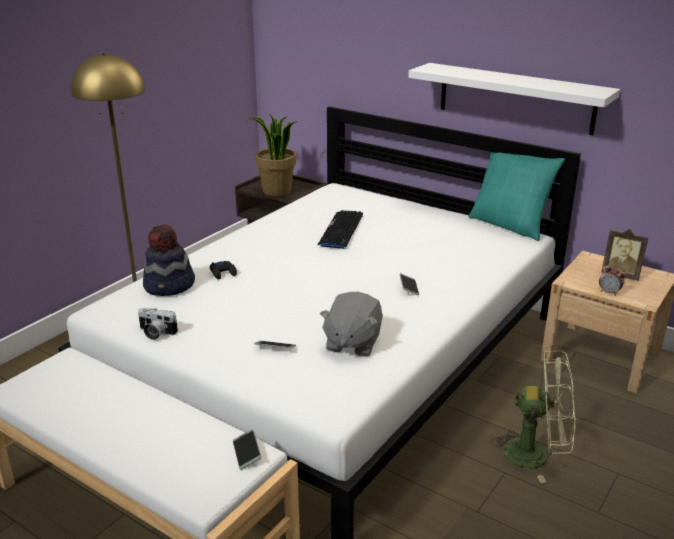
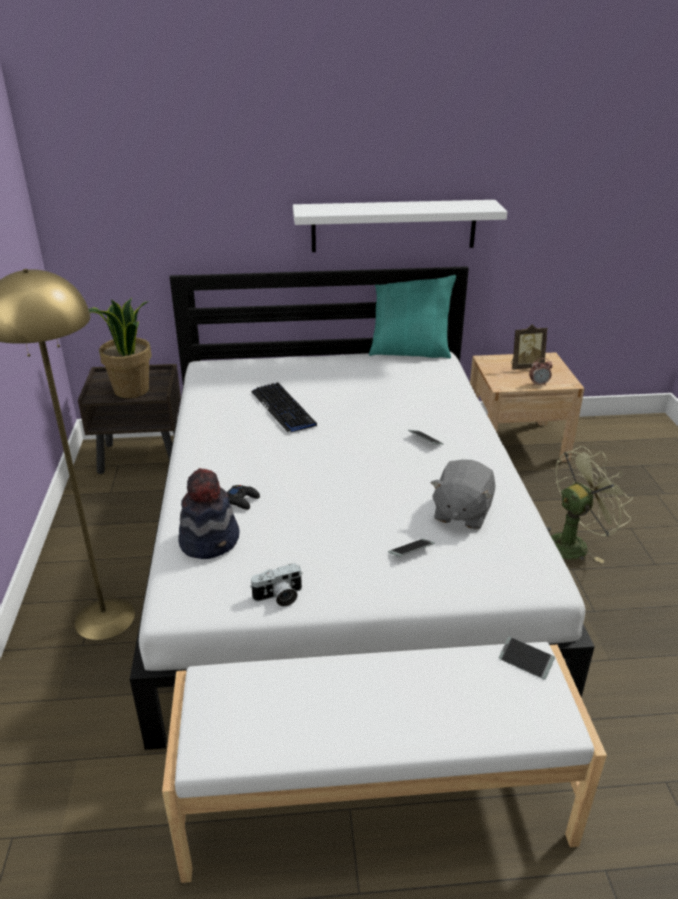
camera: 40 degrees left, 5 degrees up
(352, 343) = (461, 513): grey plush toy -> grey plush toy turned 45 degrees clockwise

